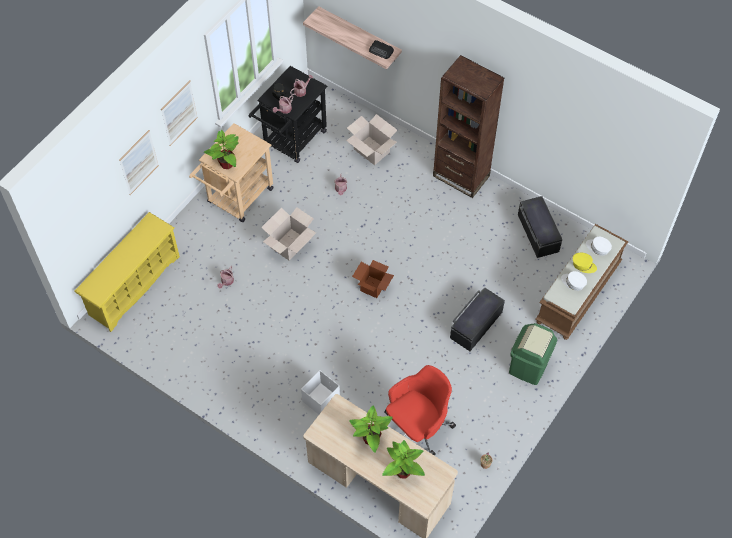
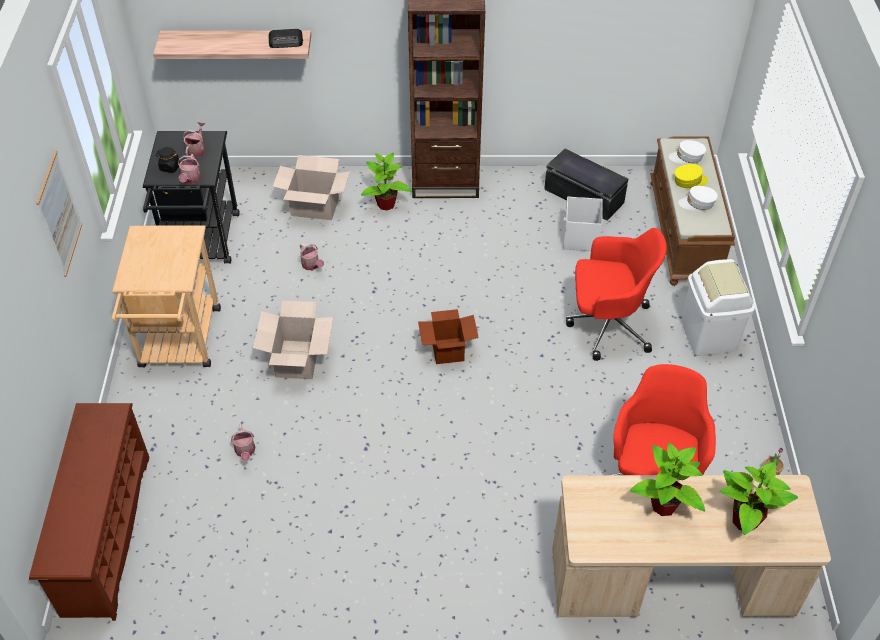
camera: 35 degrees left, 10 degrees down
(133, 285) = (105, 533): yellow shoe rack -> brown shoe rack
(138, 162) = (38, 309): picture -> none
(226, 164) = (159, 277): potted plant -> potted plant (386, 205)
(320, 400) = (501, 525): white storage box -> white storage box (580, 238)
(475, 324) = (607, 325): black storage box -> red office chair
(529, 366) = (709, 335): green trash can -> white trash can

